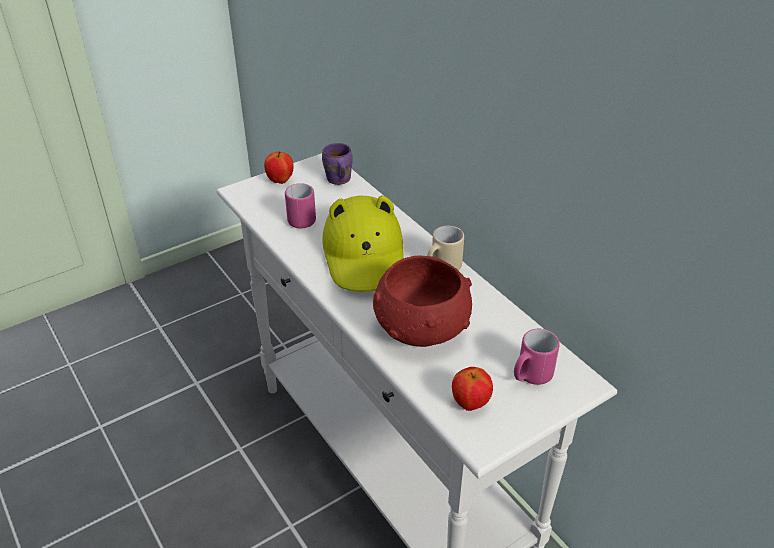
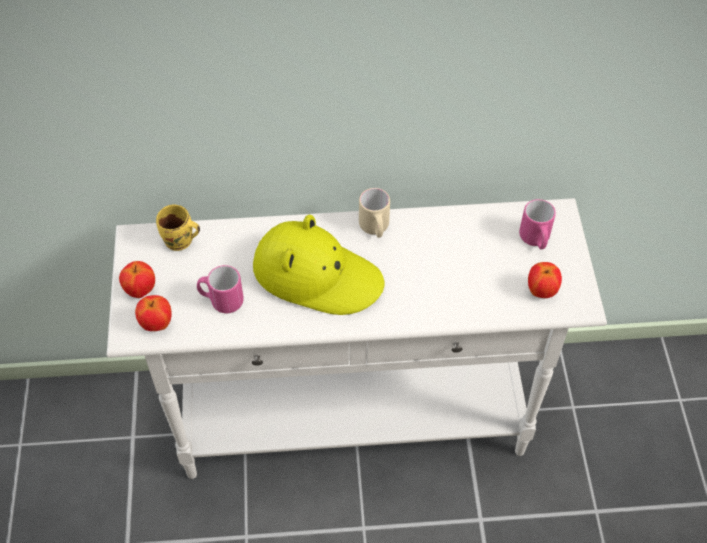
camera: 60 degrees left, 15 degrees up
(256, 198) = (157, 324): none -> apple
(337, 180) = (180, 242): purple mug -> yellow mug
(420, 327) = (439, 280): red bowl -> none

